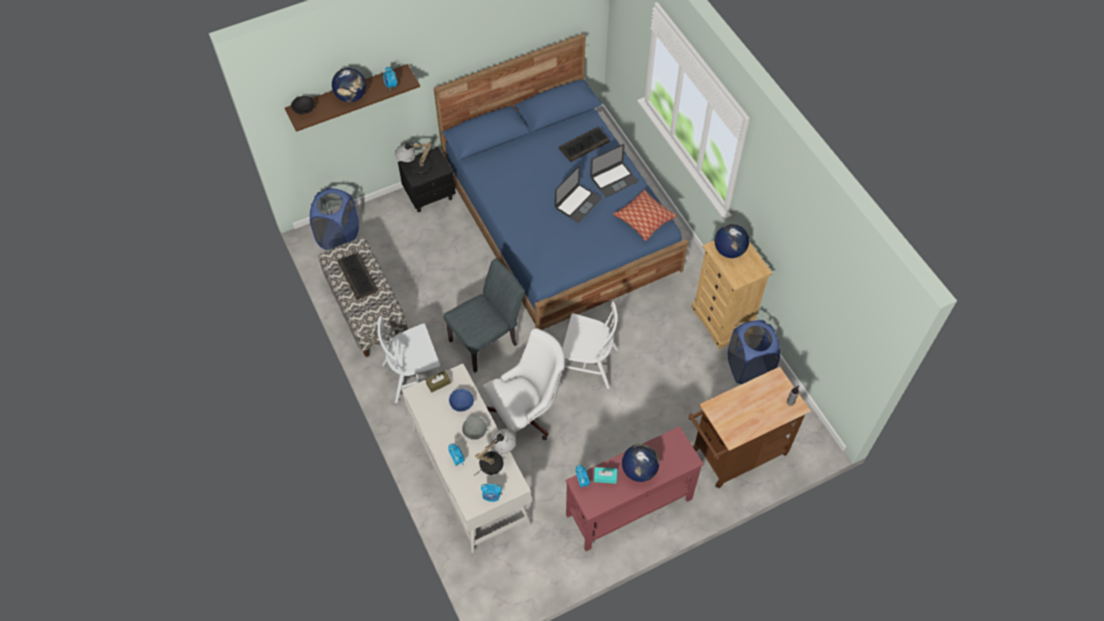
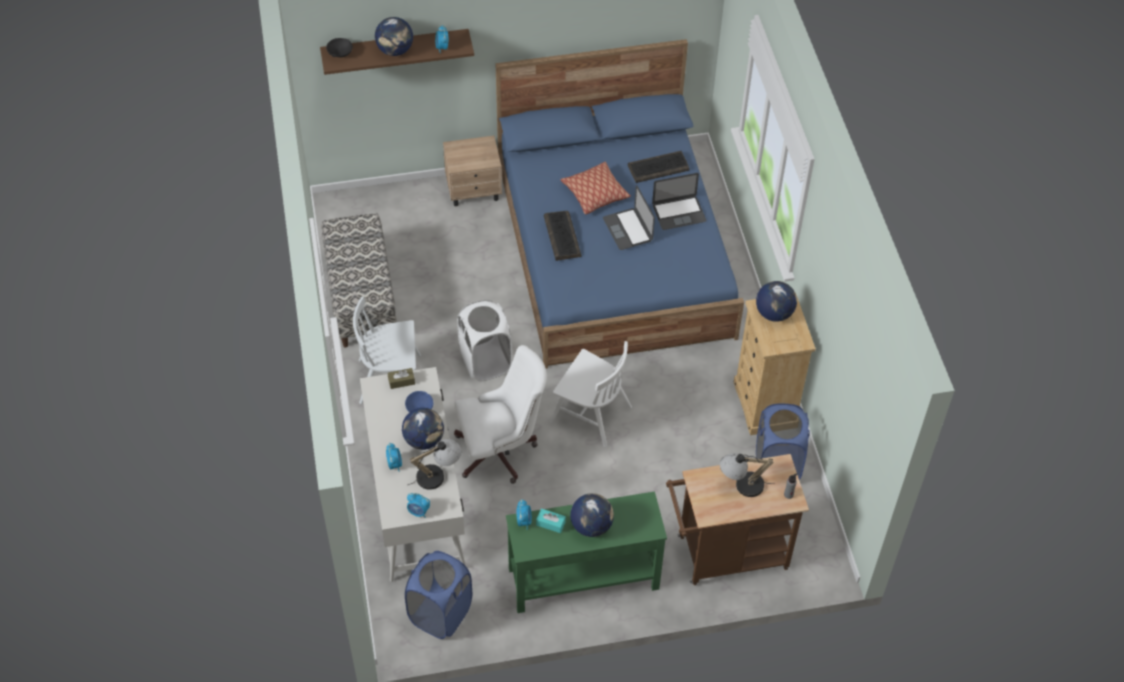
camera: 15 degrees right, 5 degrees down
(339, 237) = (357, 213): blue laundry basket -> blue laundry basket (440, 613)
(357, 276) = (356, 253): keyboard -> keyboard (561, 236)
(416, 168) = (461, 153): table lamp -> table lamp (741, 485)
(430, 195) = (474, 190): black nightstand -> beige nightstand
(475, 431) = (424, 440): grey bowl -> globe
(488, 340) = (485, 362): grey chair -> white laundry basket
(578, 203) = (628, 229): laptop -> laptop turned 105 degrees clockwise
(628, 507) = (582, 578): red console table -> green console table
(644, 219) = (698, 264): pillow -> pillow (595, 193)

